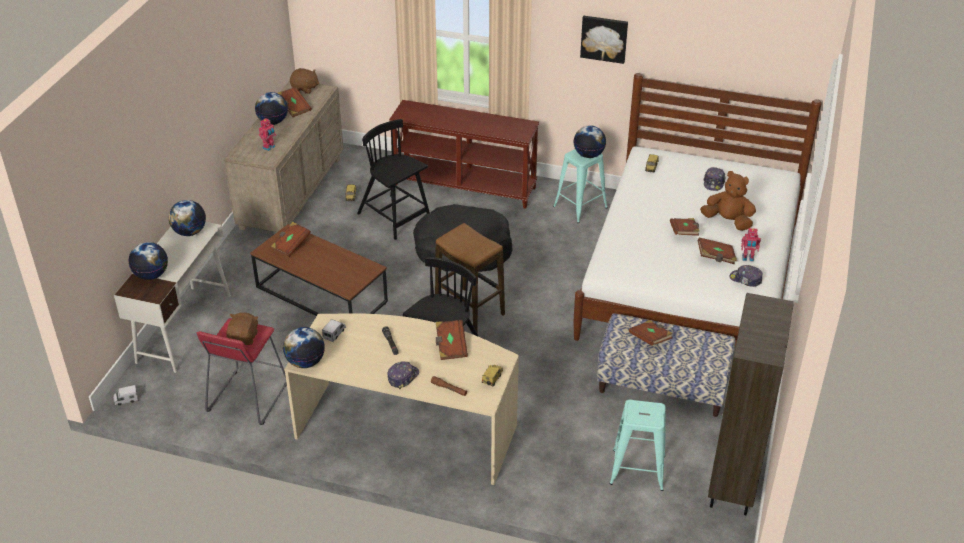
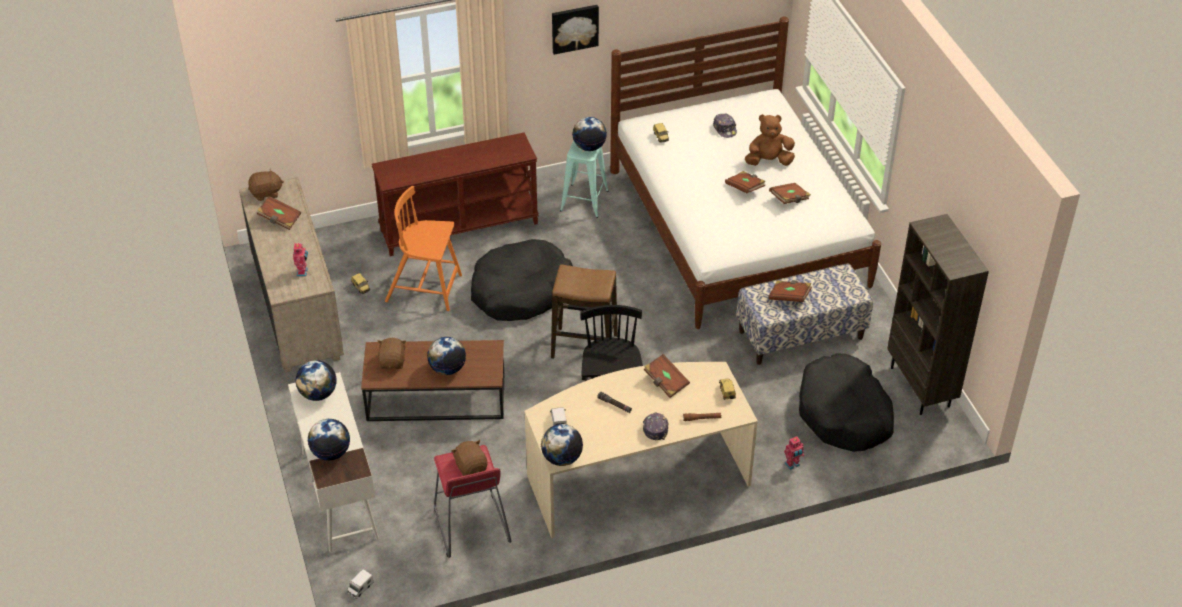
camera: 35 degrees left, 5 degrees up
(273, 122) = (275, 243): globe -> globe (447, 368)
(291, 245) = (393, 362): brown book -> brown plush toy
(395, 217) = (425, 289): black chair -> orange chair
(637, 470) = (844, 414): turquoise stool -> black dog bed
(745, 279) = (828, 209): cap -> none
(748, 258) = (813, 188): toy robot -> toy robot (792, 465)

